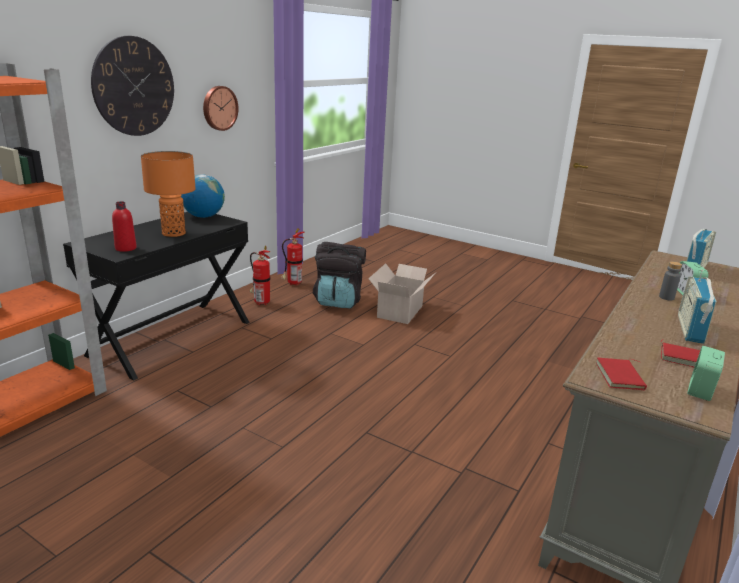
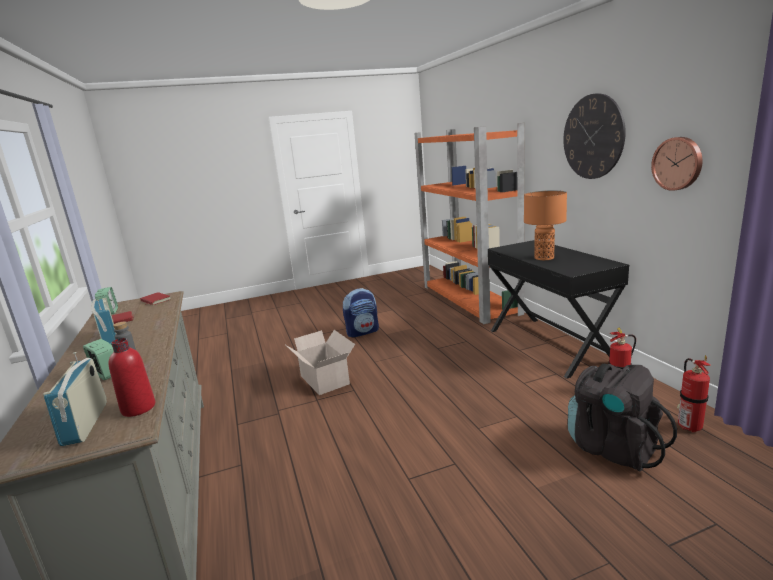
camera: 130 degrees right, 5 degrees down
(125, 248) = (513, 249): red bottle -> red bottle (138, 408)
(169, 513) = (362, 332): none -> backpack
(203, 216) = (596, 265): globe -> none
(401, 311) = (557, 492): cardboard box -> cardboard box (325, 381)

